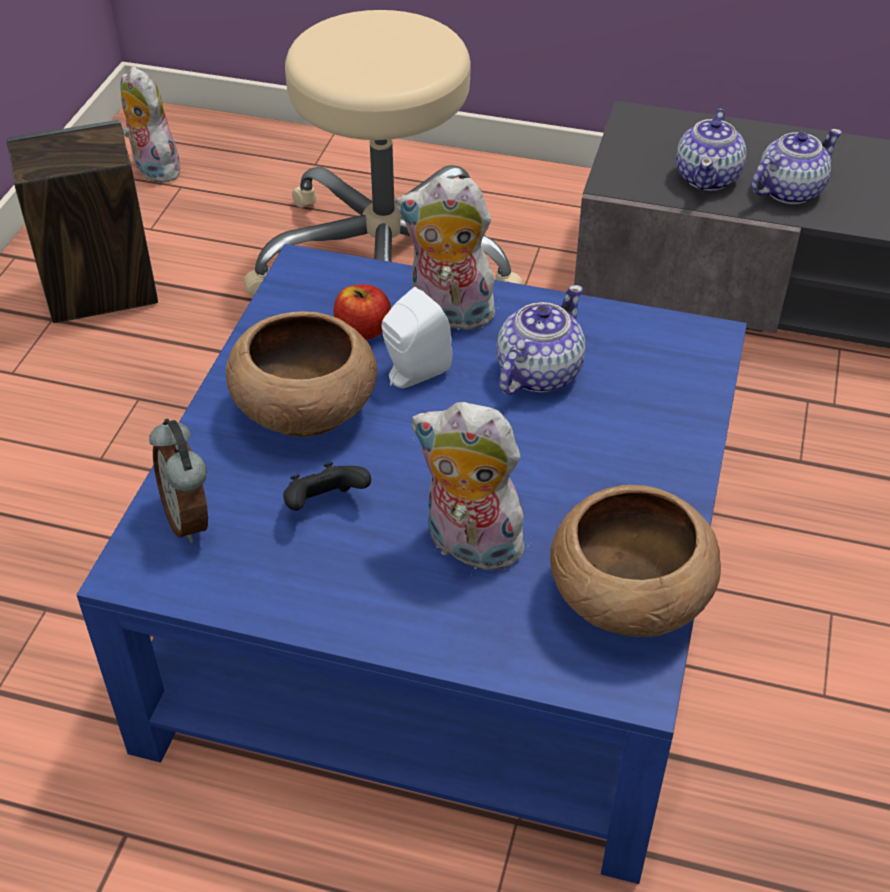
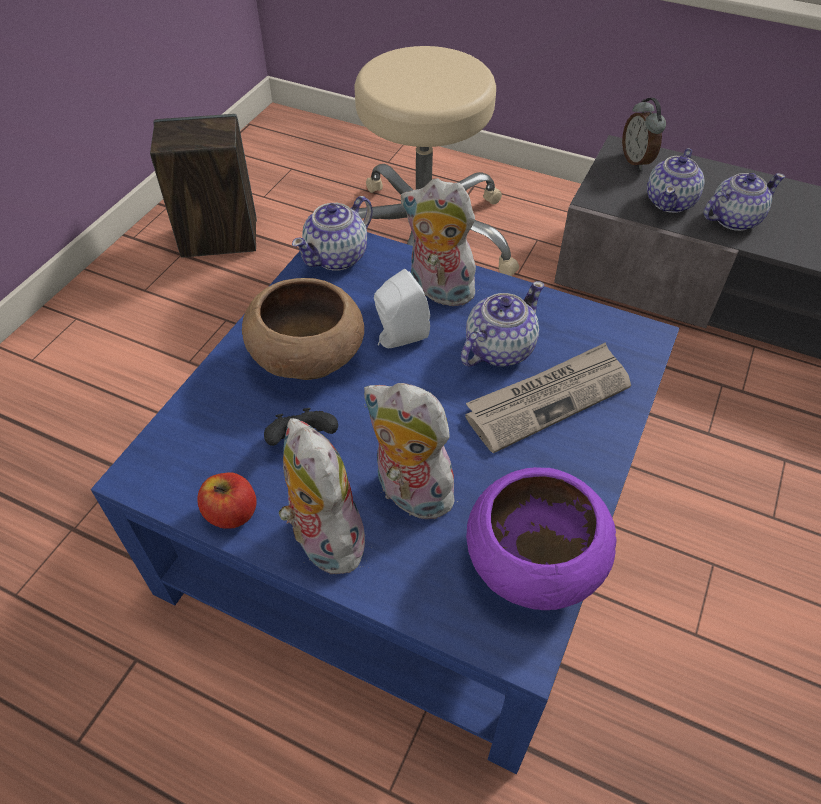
camera: 10 degrees right, 5 degrees up
(153, 169) = (275, 154): plush toy -> plush toy (323, 538)
(190, 519) = (194, 437): alarm clock -> alarm clock (637, 161)
(311, 287) = (337, 256): none -> teapot
(363, 330) = (369, 296): apple -> apple (232, 513)
(608, 421) = (548, 399): none -> newspaper
(627, 597) = (532, 561): brown bowl -> purple bowl

